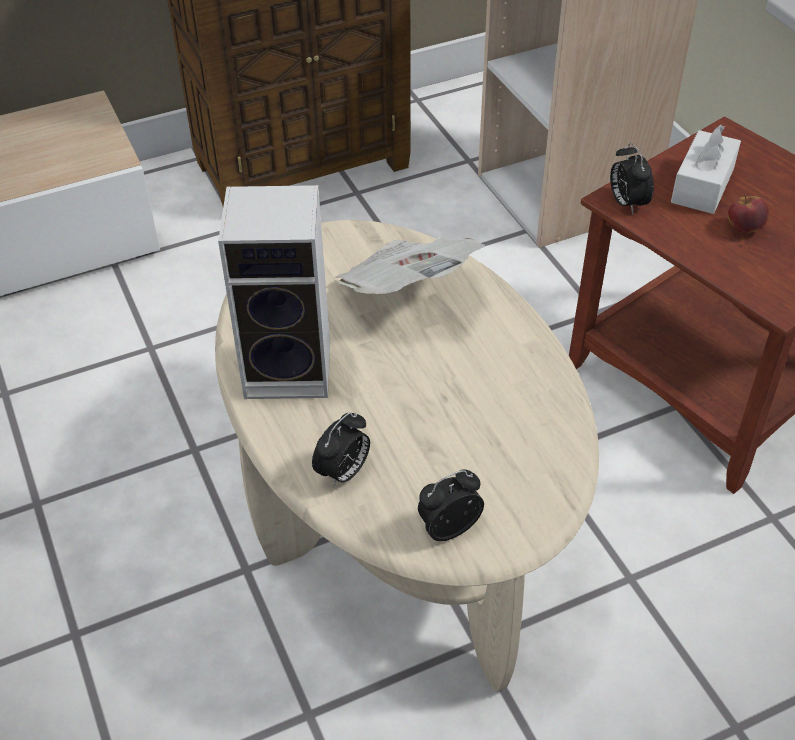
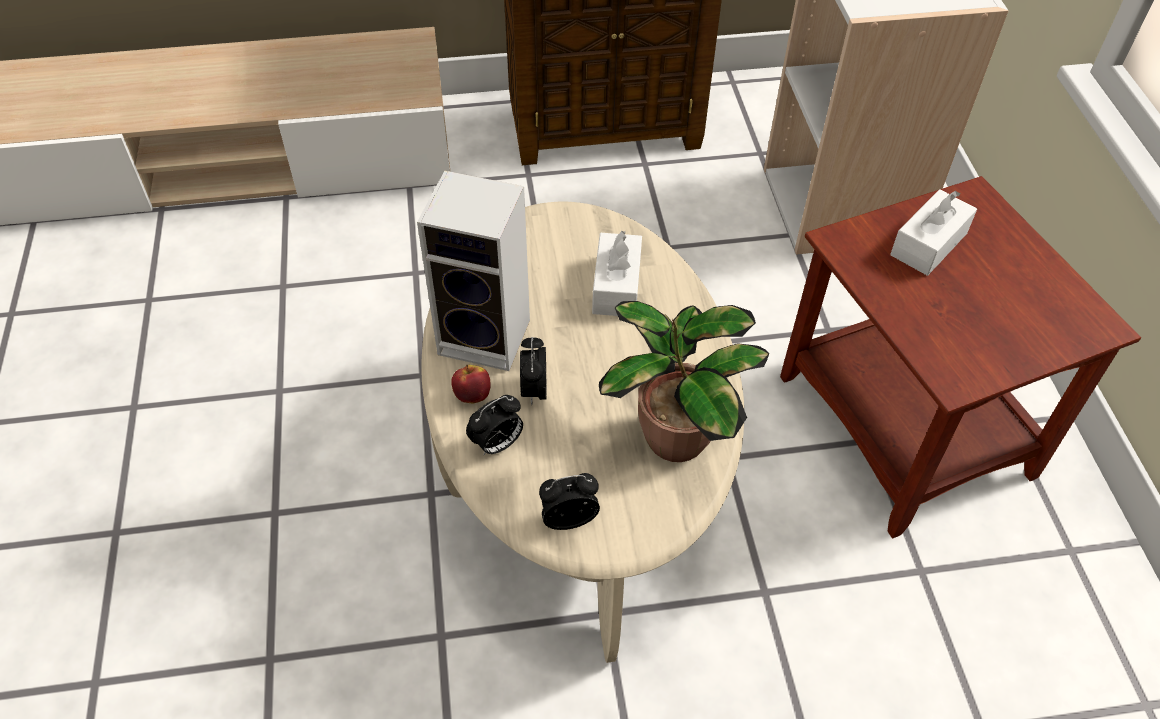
camera: 15 degrees right, 5 degrees up
(407, 291) = (616, 286): newspaper -> white tissue box
(522, 423) = (671, 437): none -> potted plant
(626, 203) = (847, 246): alarm clock -> alarm clock (534, 390)
(744, 229) = (951, 297): apple -> apple (472, 395)

